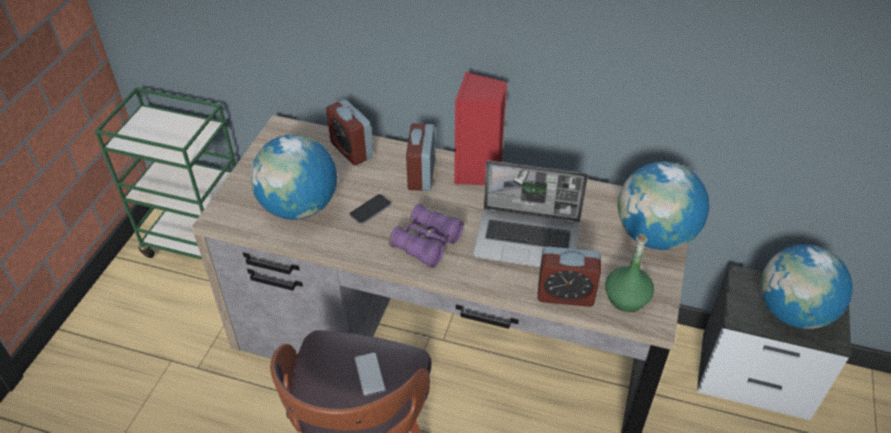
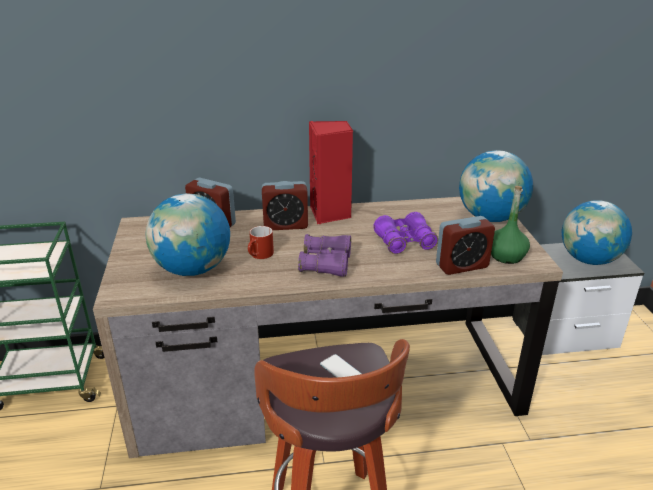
camera: 25 degrees left, 15 degrees down
(370, 210) = (260, 255): phone -> red mug
(421, 175) = (285, 225): alarm clock -> alarm clock turned 75 degrees counterclockwise
(528, 240) = (404, 242): laptop -> purple binoculars

